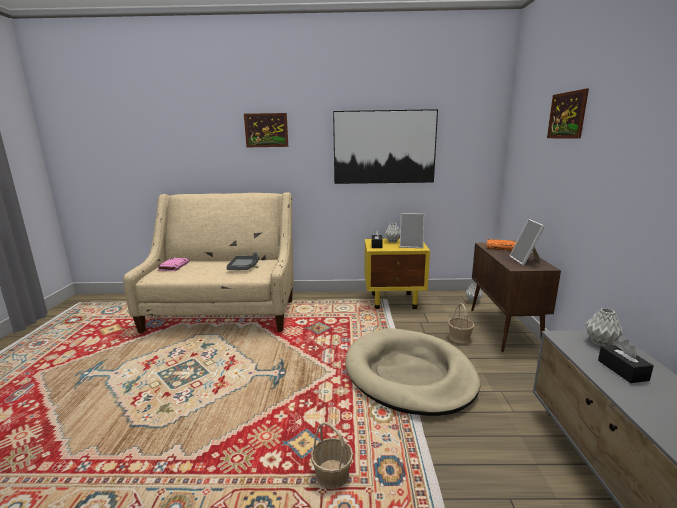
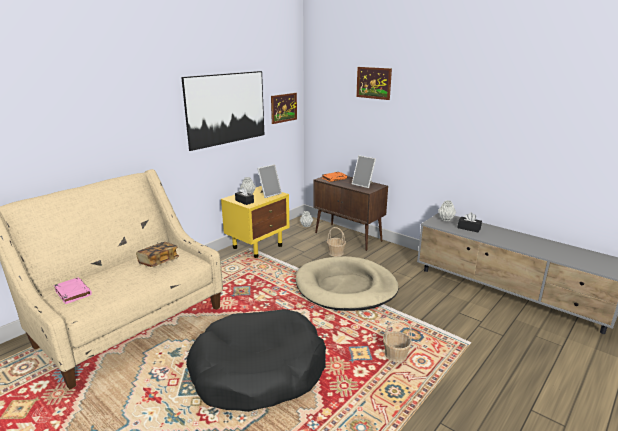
camera: 50 degrees left, 5 degrees up
(216, 393) = (258, 371): none -> black dog bed
(244, 267) = (158, 261): grey tray -> book
(266, 130) = (115, 103): picture -> picture (283, 108)

